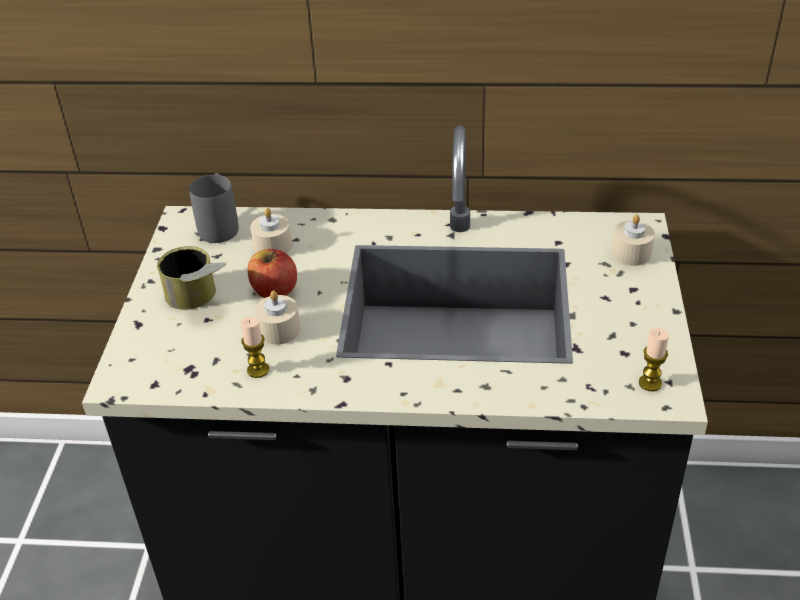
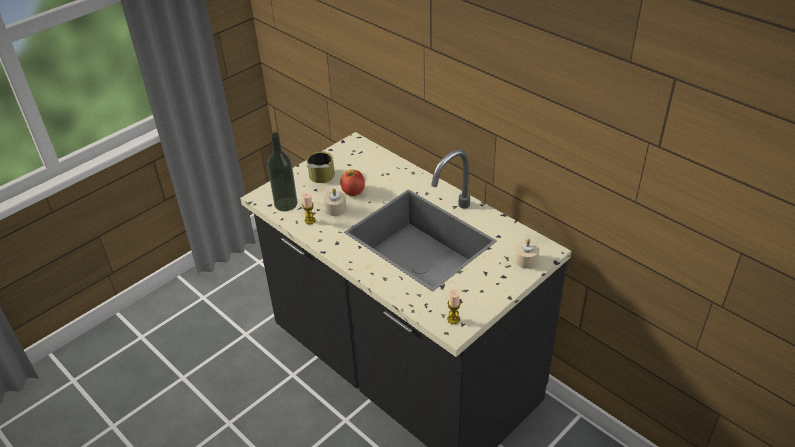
camera: 40 degrees right, 0 degrees up
(183, 367) = (286, 204): none -> bottle
(220, 225) = (365, 151): grey mug -> none
(272, 246) = (375, 171): beige candle -> none

